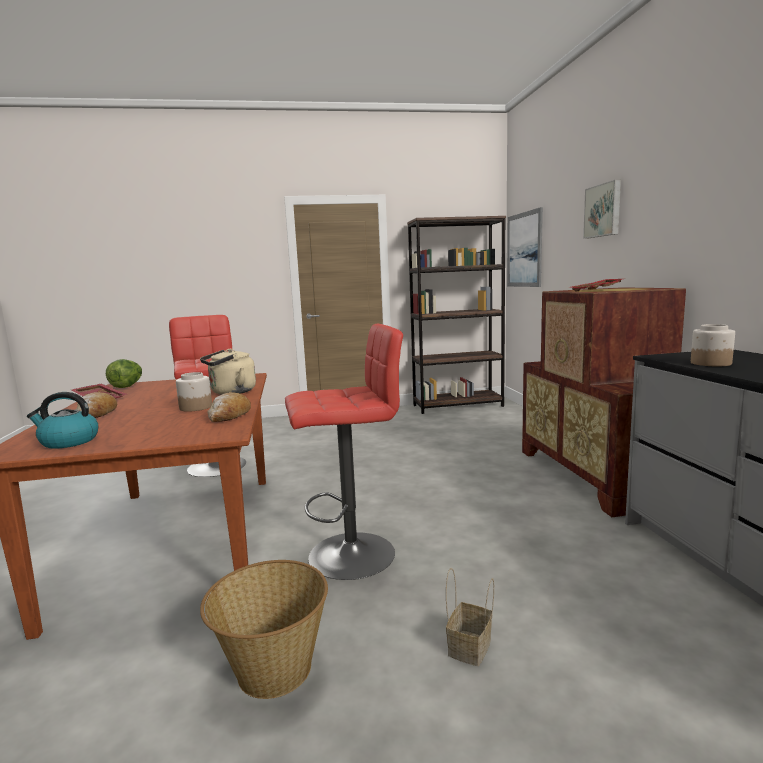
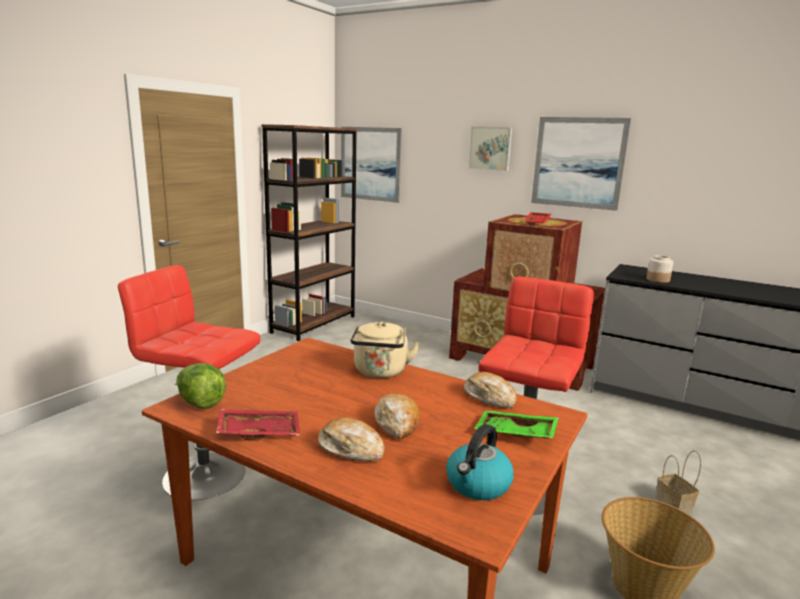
camera: 50 degrees left, 5 degrees up
(147, 412) = (397, 423): none -> bread
(166, 433) = (515, 434): none -> green tray
(196, 407) = (423, 400): jar -> none
(683, 206) = (578, 162): none -> picture

